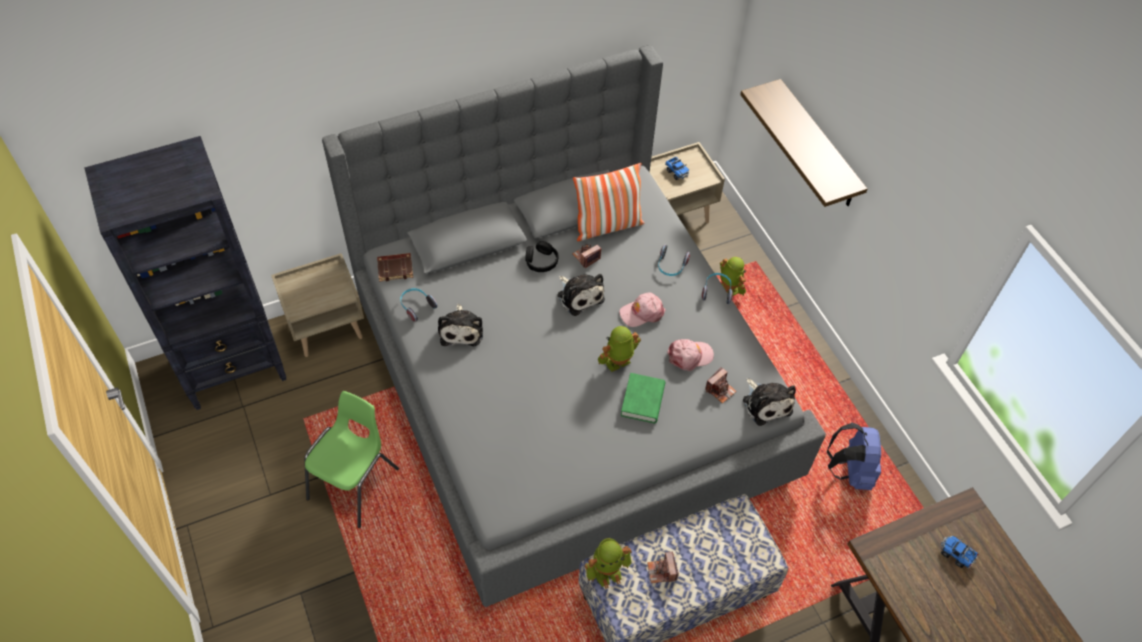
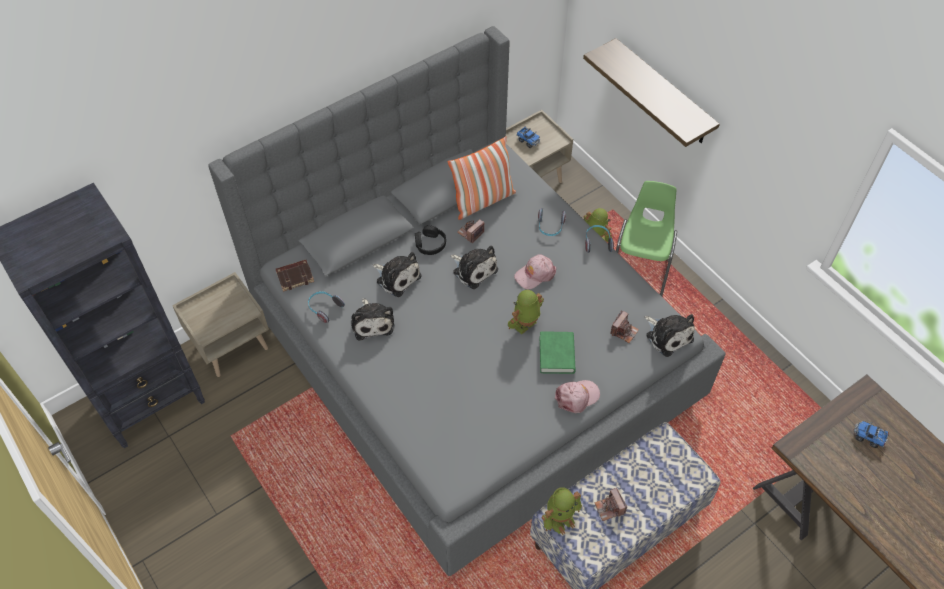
camera: 10 degrees left, 0 degrees up
(355, 483) = (295, 487): green chair -> green chair (640, 268)
(498, 289) = (397, 277): none -> plush toy
(689, 356) = (588, 306): pink cap -> pink cap (577, 397)
(850, 471) = (743, 382): blue backpack -> none

